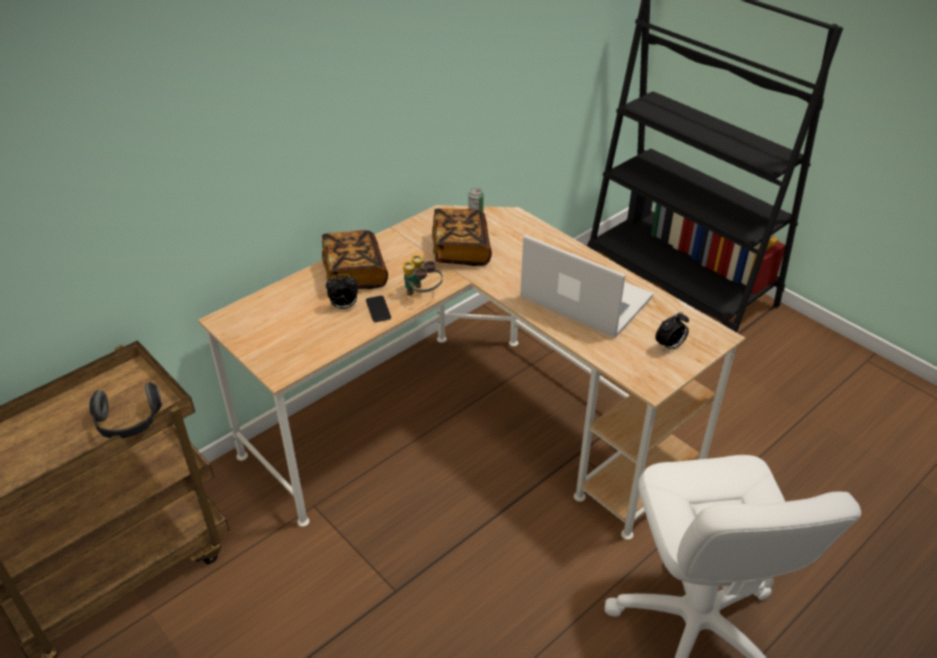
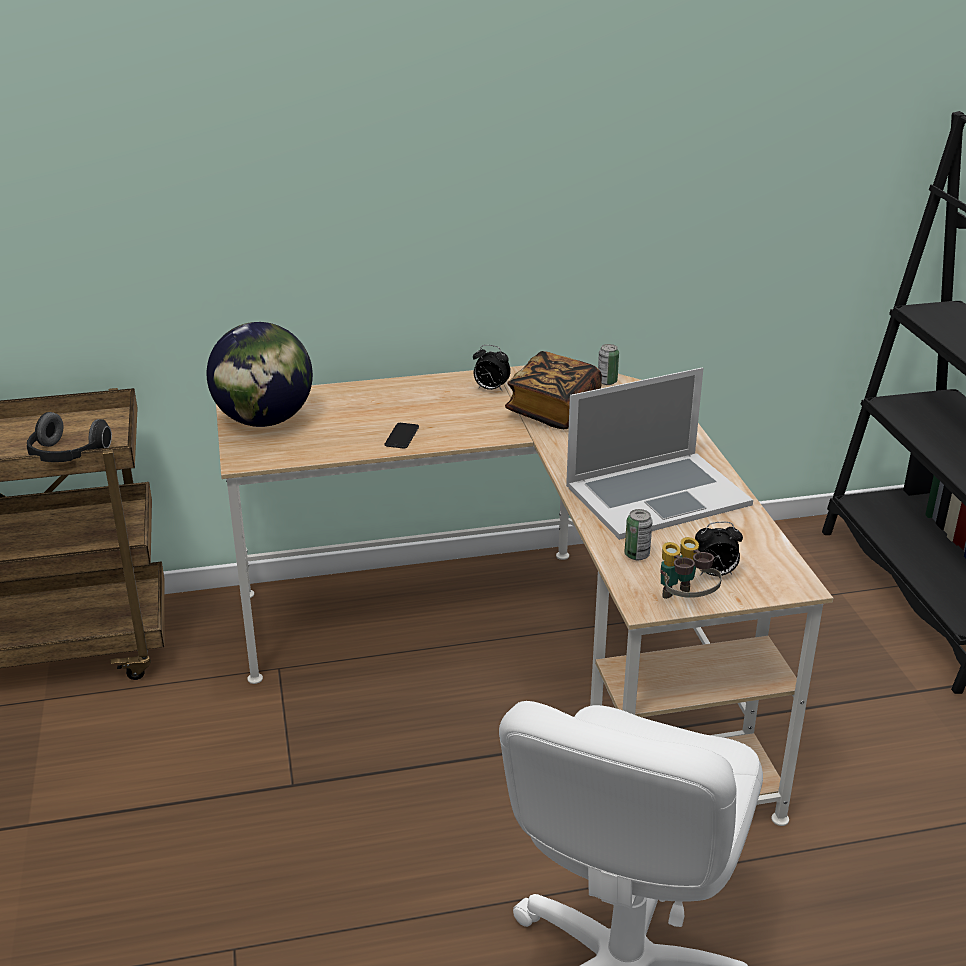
camera: 30 degrees right, 10 degrees down
(262, 331) = (264, 421): none -> globe
(344, 306) = (368, 424): alarm clock -> alarm clock (490, 389)
(354, 274) = (411, 399): book -> none
(422, 294) = (464, 436): binoculars -> binoculars (684, 602)
(585, 297) = (657, 494): laptop -> laptop turned 90 degrees clockwise
(614, 350) = (637, 555): none -> can

